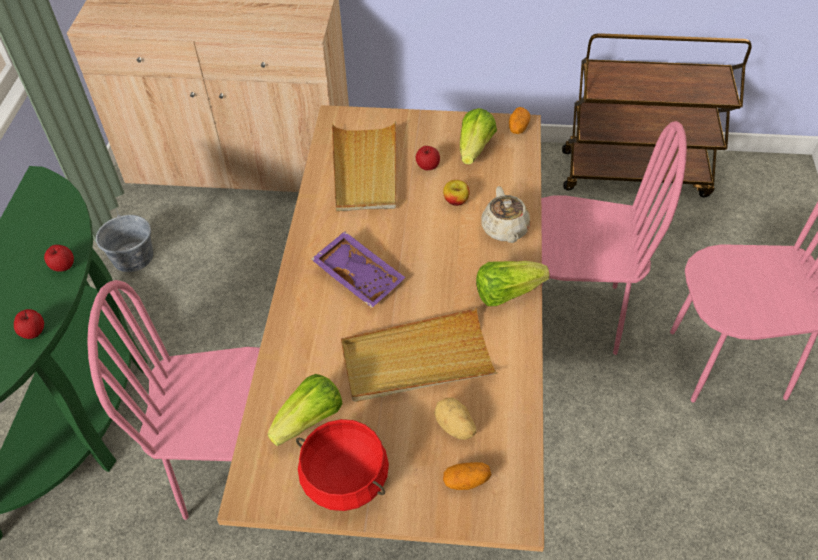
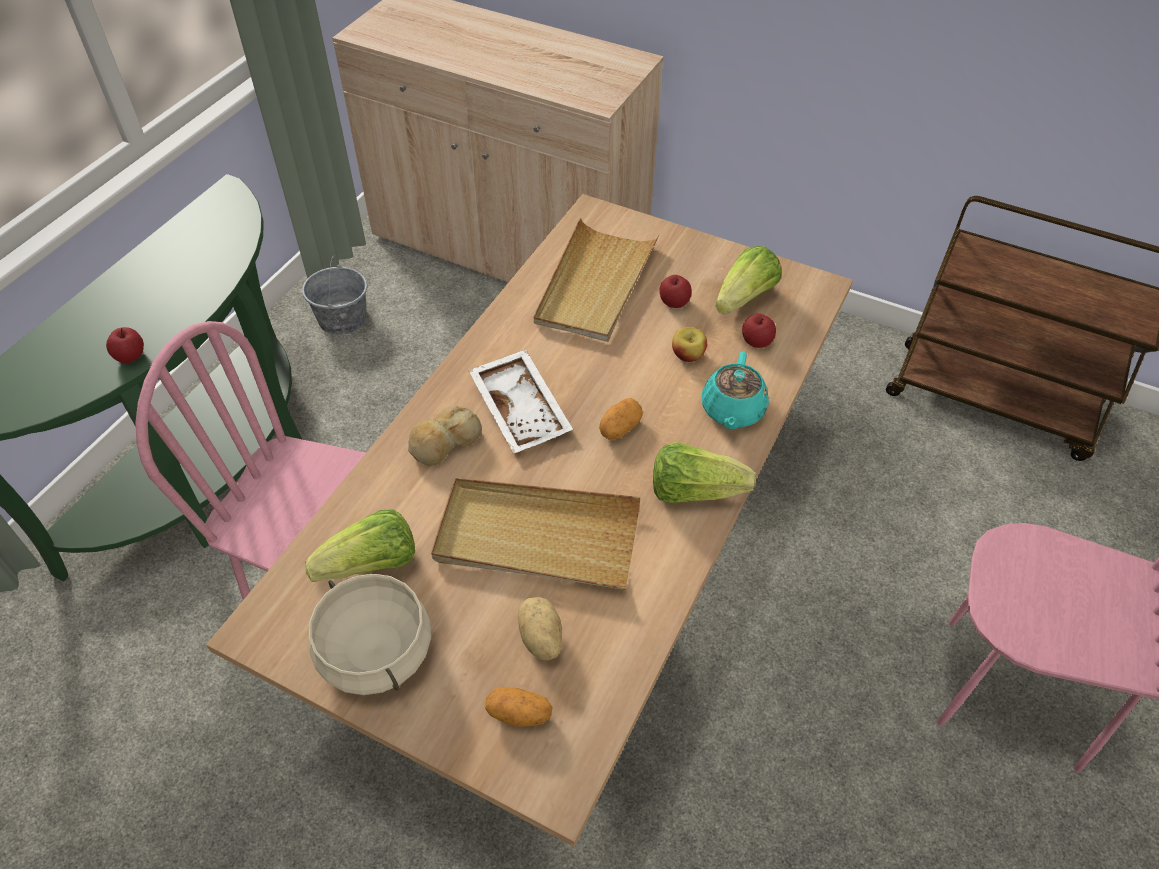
camera: 20 degrees right, 0 degrees up
(63, 266) = (200, 293): apple -> apple (756, 341)
(315, 317) = (444, 443): none -> bread
(344, 478) = (374, 651): red cooking pot -> beige cooking pot
(360, 275) = (522, 409): purple tray -> white tray
(505, 230) = (732, 410): beige teapot -> turquoise teapot
(518, 127) = (815, 287): potato -> potato (619, 428)
(572, 314) = (825, 553): pink chair -> none

